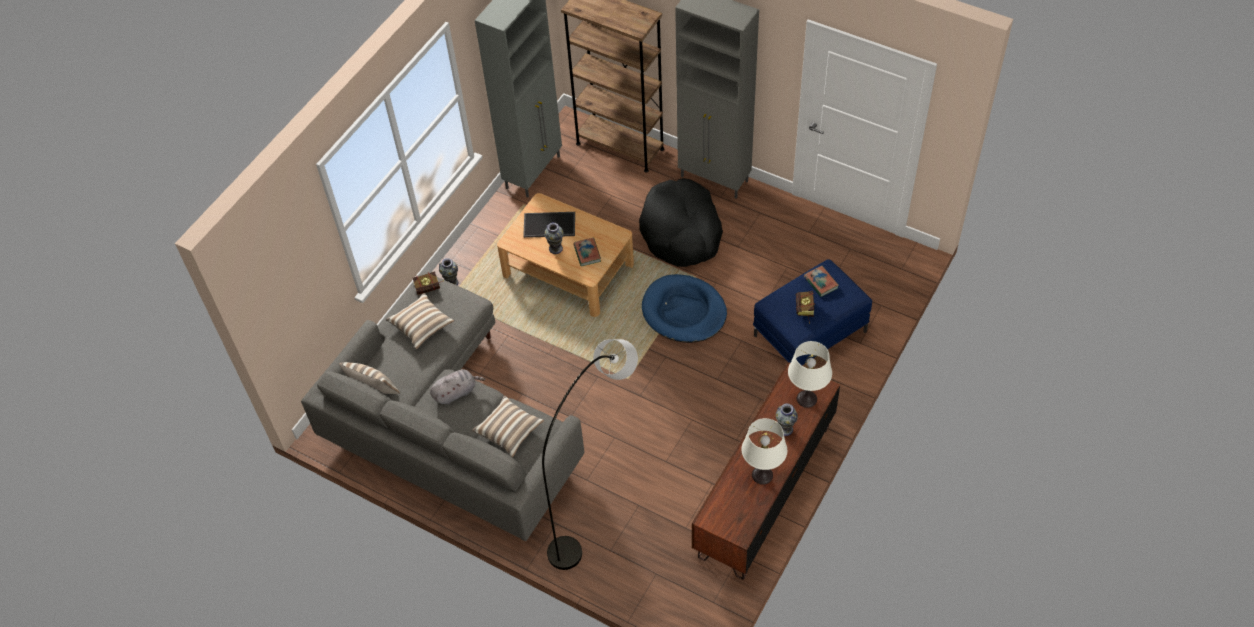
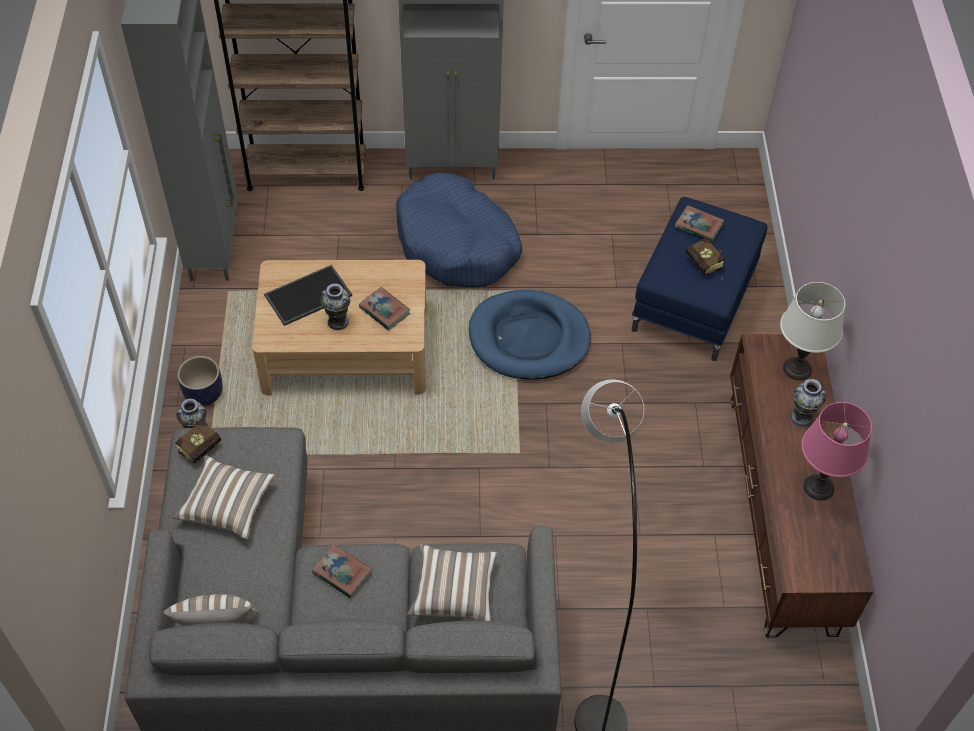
camera: 35 degrees left, 0 degrees up
(456, 392) = (342, 573): grey plush toy -> book
(470, 261) = (204, 393): none -> planter
(681, 232) = (457, 244): black dog bed -> blue dog bed
(762, 475) = (819, 487): white table lamp -> pink table lamp

